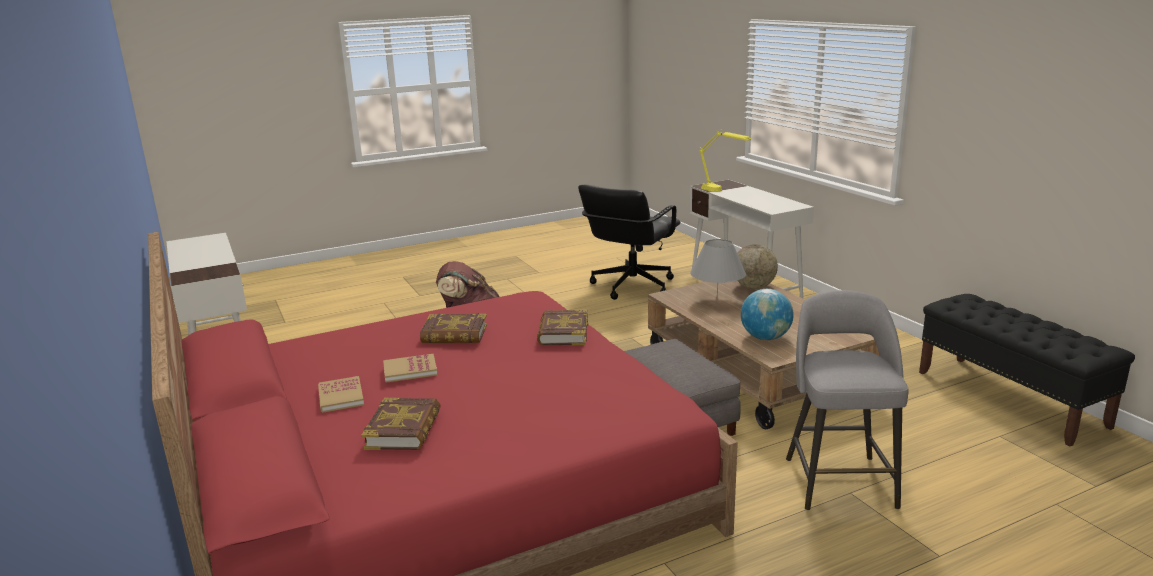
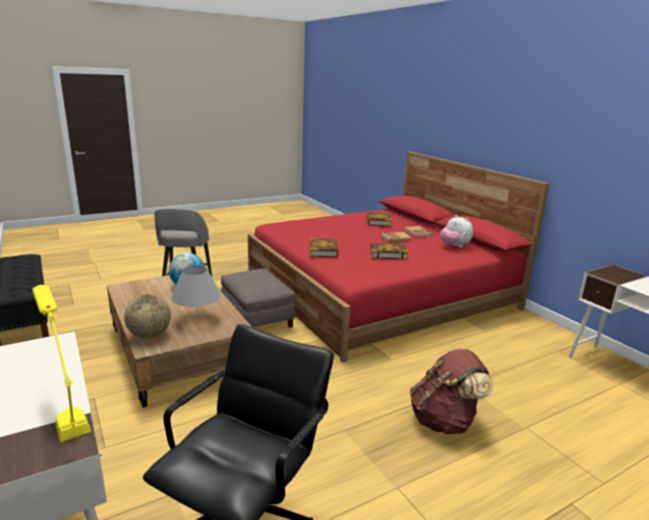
camera: 175 degrees right, 0 degrees up
(312, 359) = (454, 246): none -> plush toy

